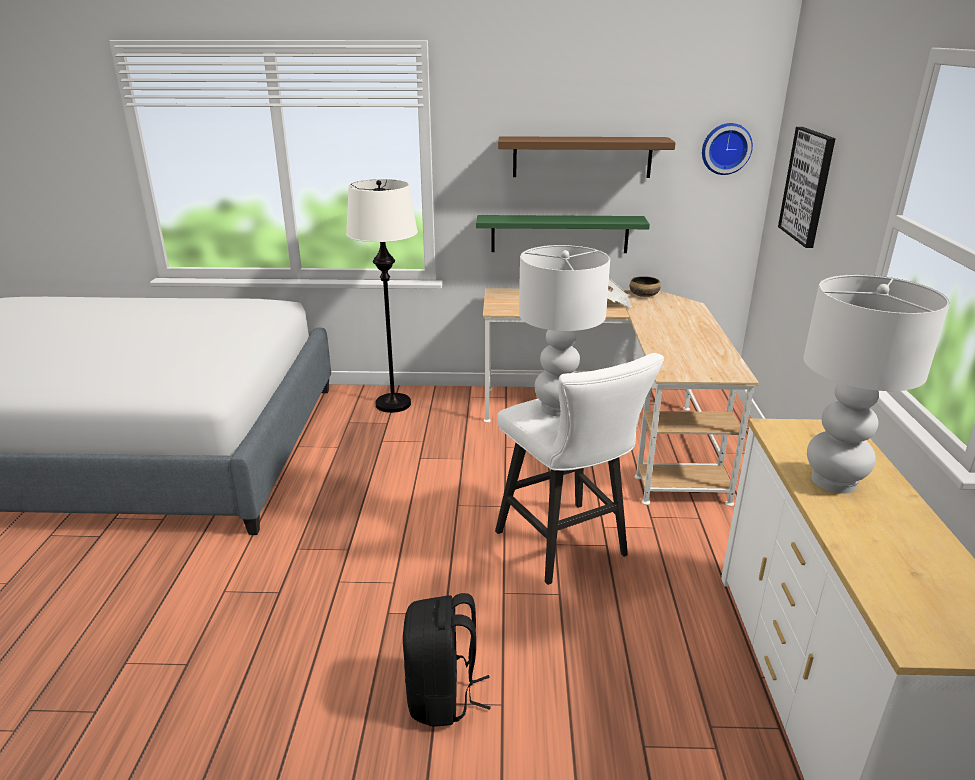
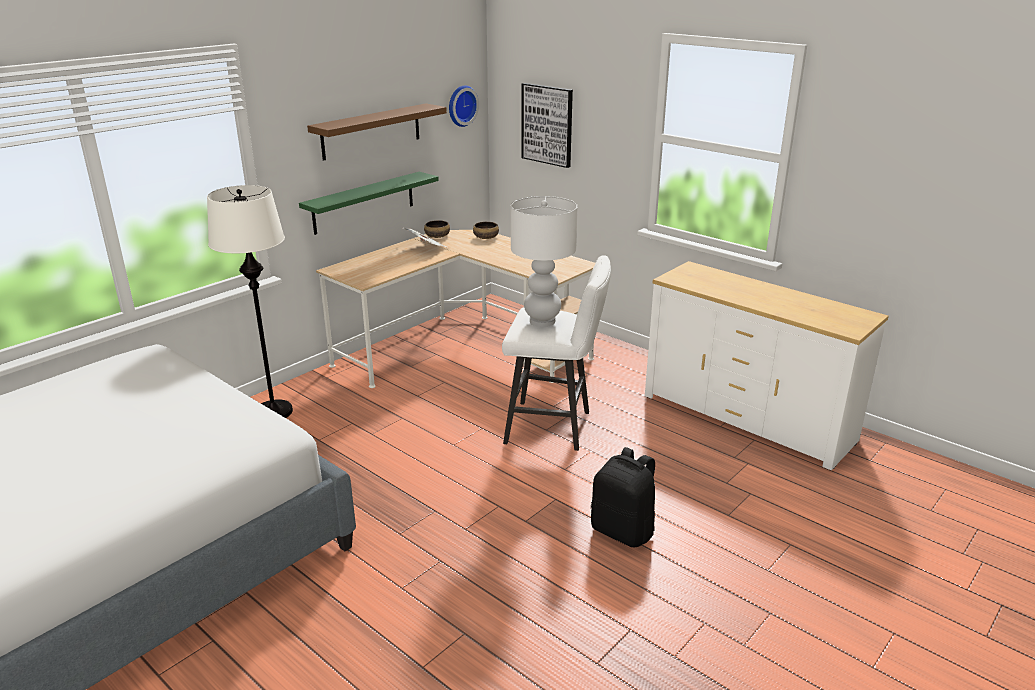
camera: 50 degrees left, 0 degrees up
(688, 311) = (486, 237): none -> bowl
(834, 481) = (732, 290): white table lamp -> none

